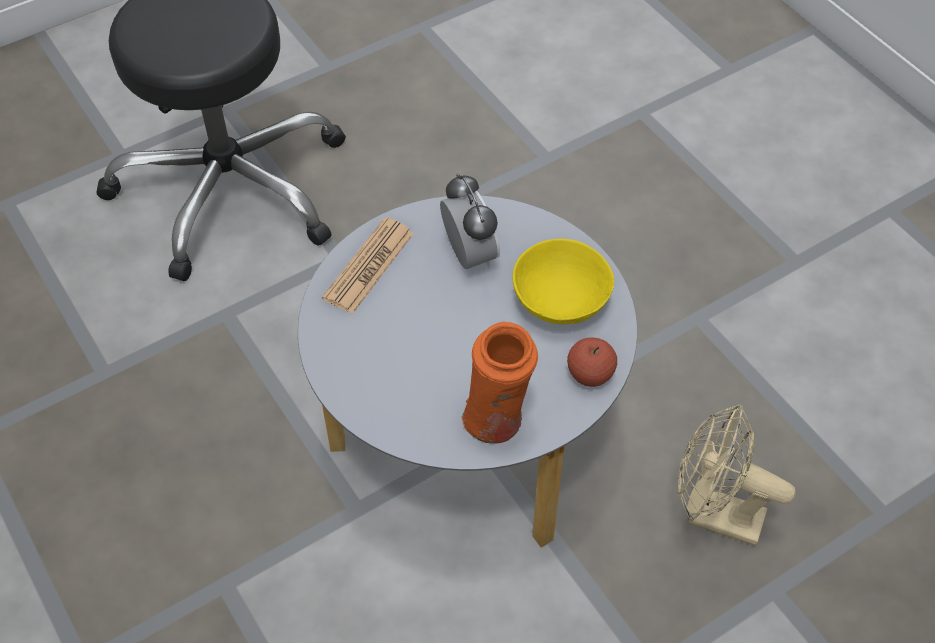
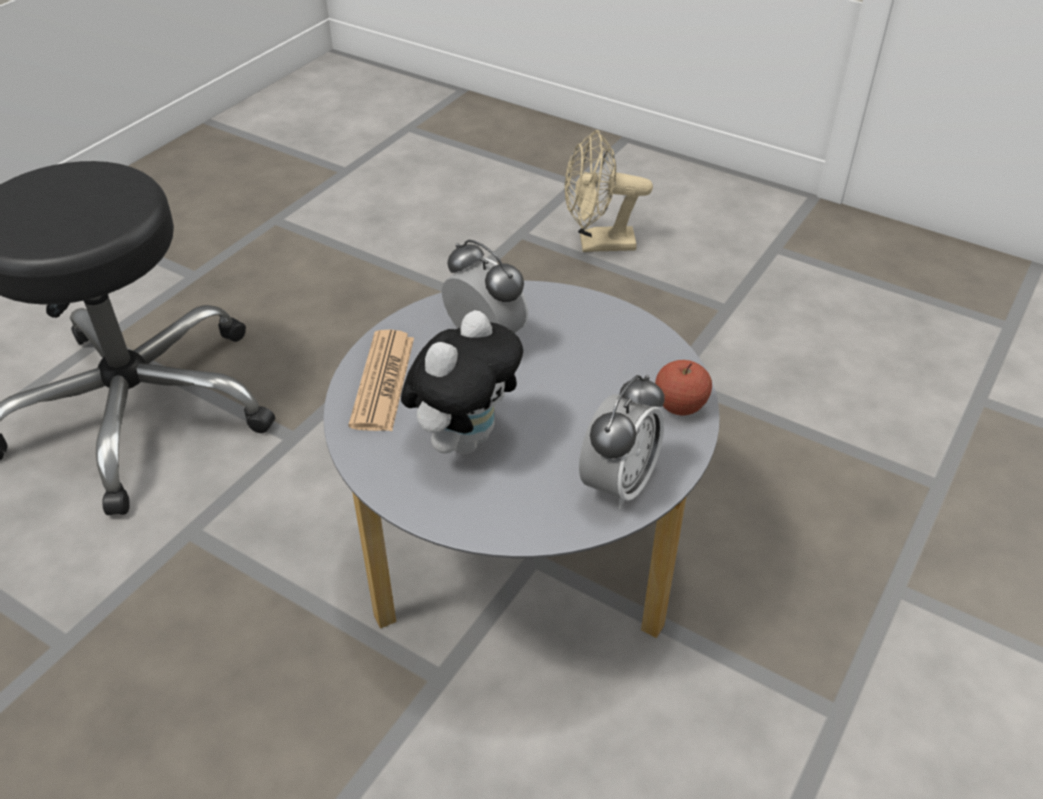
camera: 25 degrees left, 10 degrees down
(403, 340) = (465, 438): none -> plush toy
(497, 424) = (618, 484): orange vase -> alarm clock
(559, 301) = (604, 352): yellow bowl -> none
(714, 515) = (798, 542): beige fan -> beige fan (597, 244)

